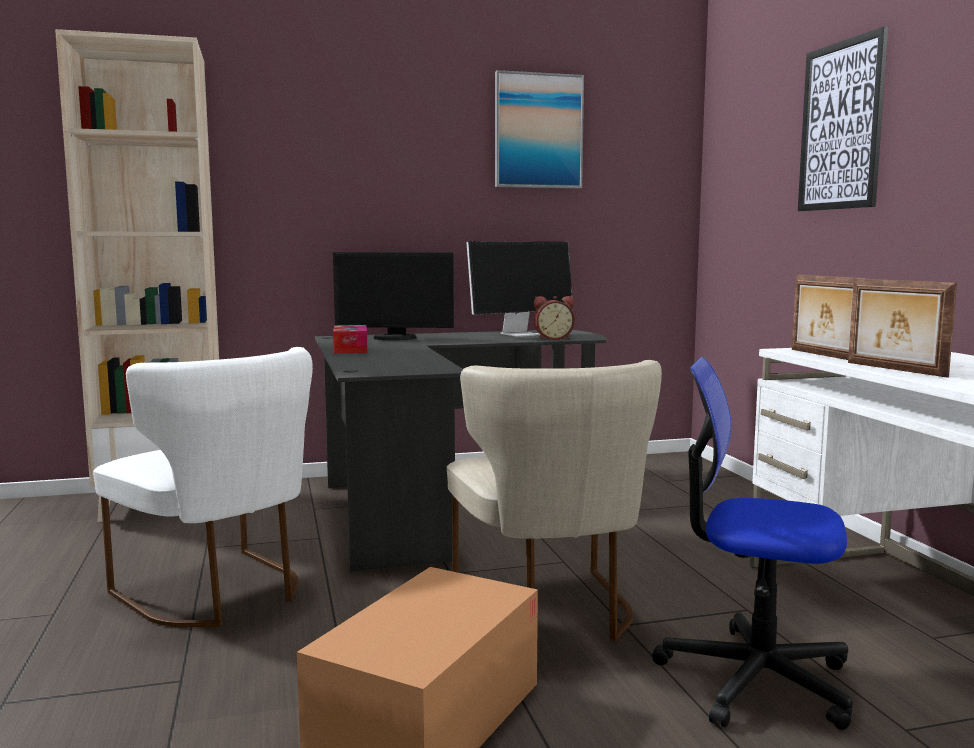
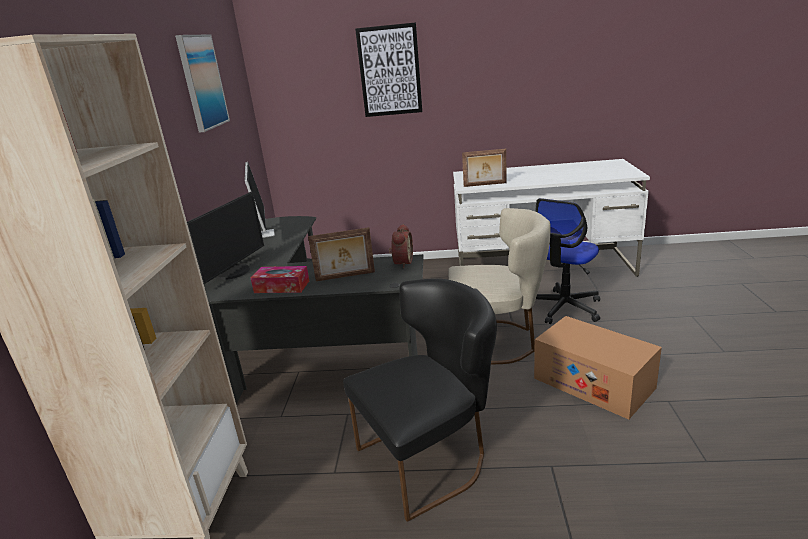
camera: 70 degrees left, 15 degrees up
(221, 593) = (431, 457): white chair -> black chair
(553, 339) = (297, 228): alarm clock -> alarm clock (401, 262)
(894, 369) = (528, 181): picture frame -> picture frame (345, 277)

